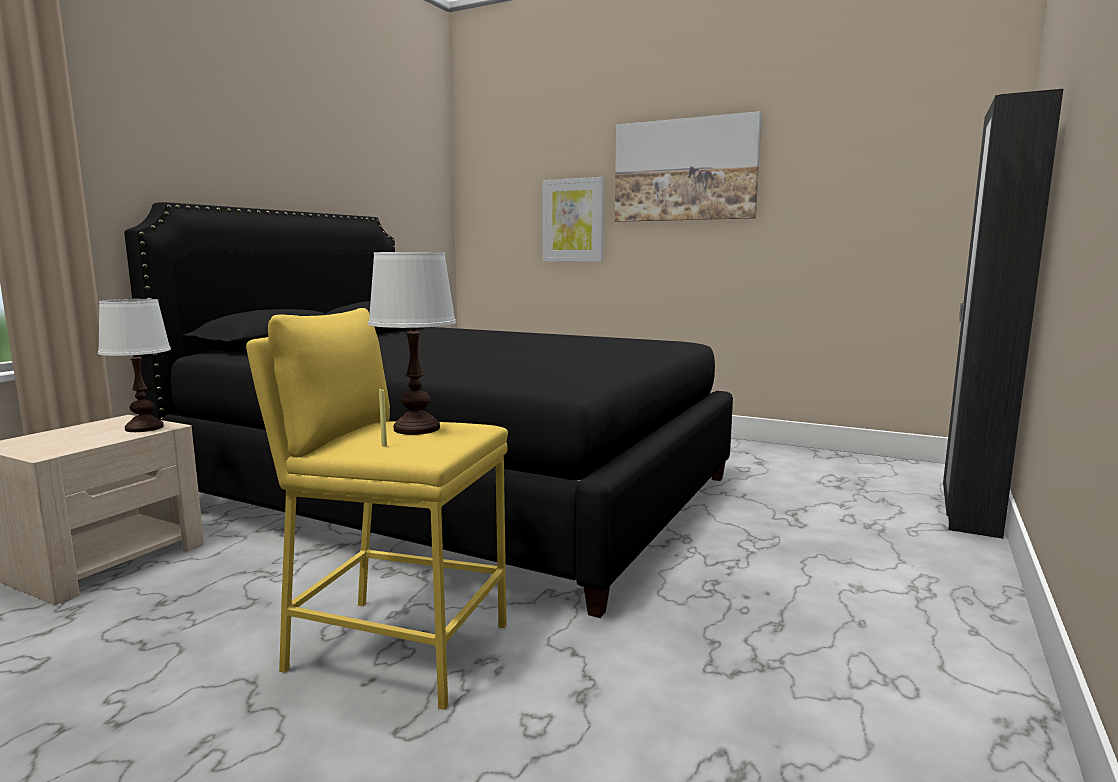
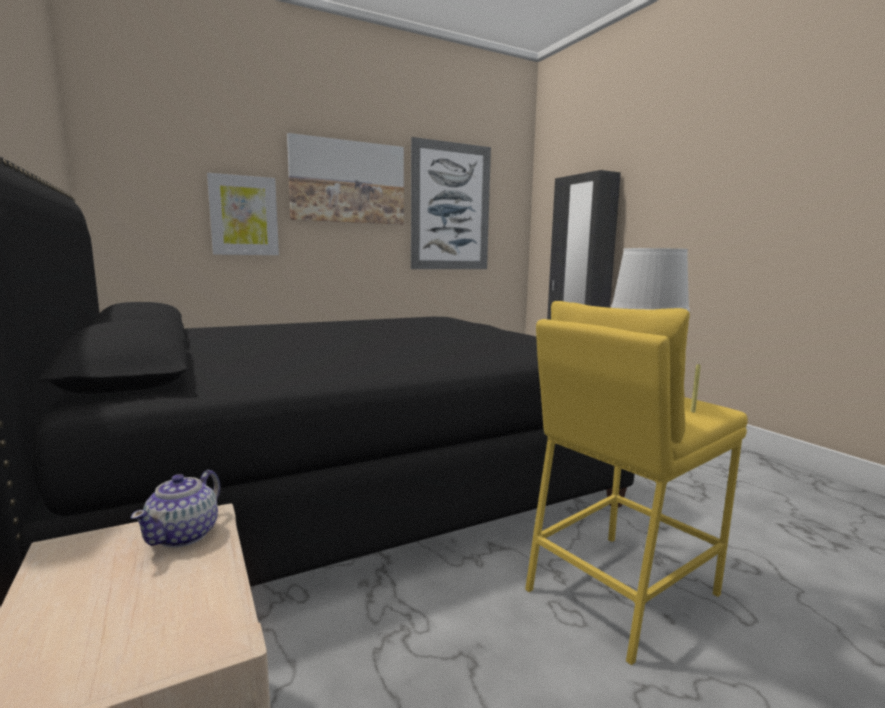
camera: 55 degrees left, 0 degrees up
(144, 428) = (184, 535): white table lamp -> teapot
(840, 186) = (450, 207): none -> picture

